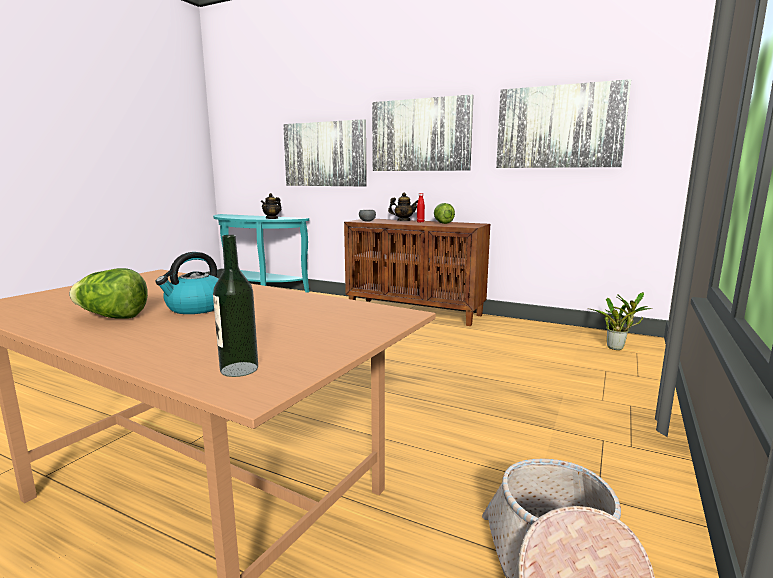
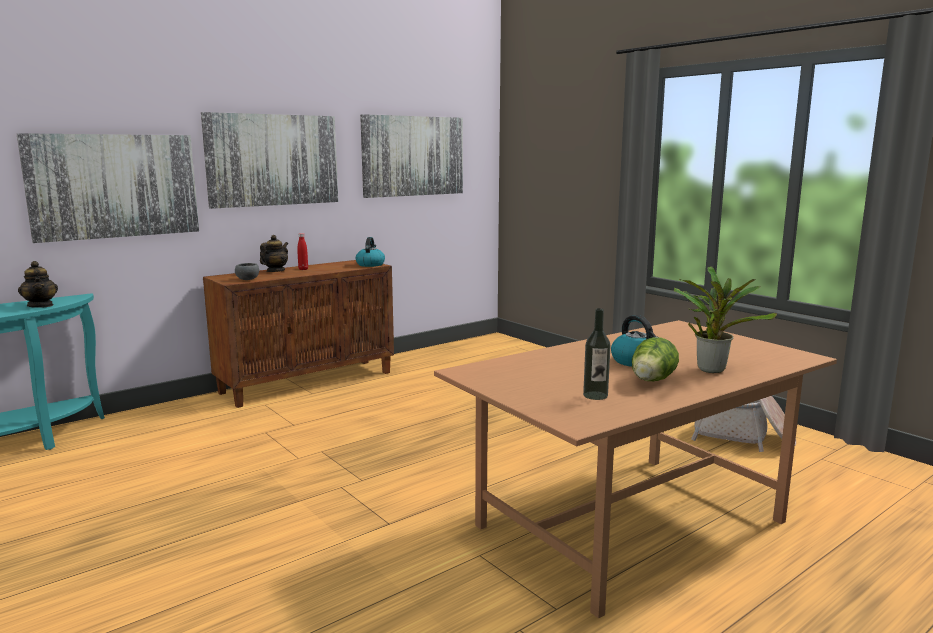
camera: 65 degrees left, 0 degrees up
(239, 369) = (777, 357): bottle -> bottle (595, 395)
(443, 223) = (331, 266): lettuce -> none
(468, 226) = (370, 264): none -> kettle
(617, 348) = (501, 347): potted plant -> potted plant (711, 368)

